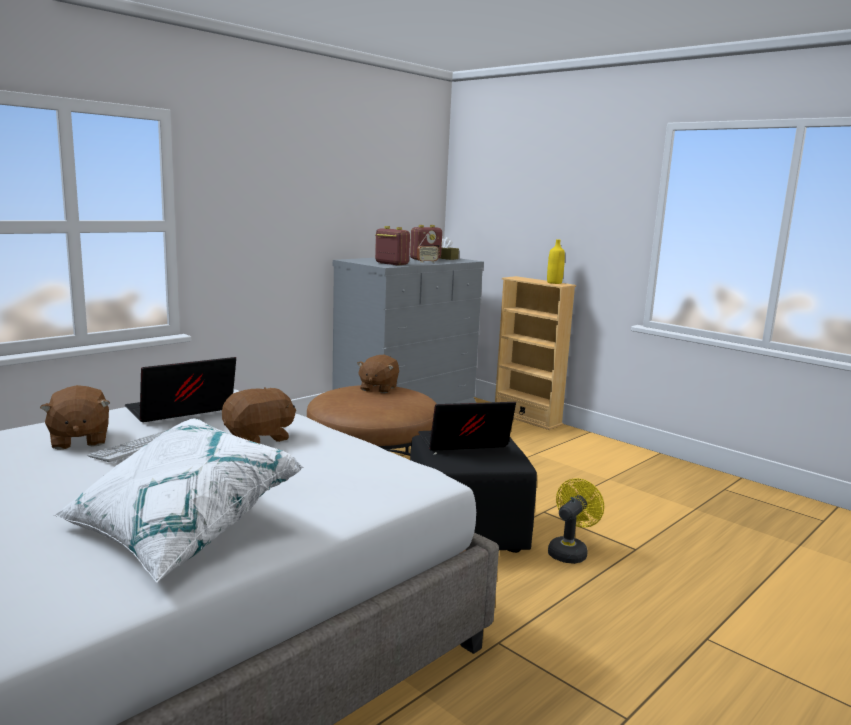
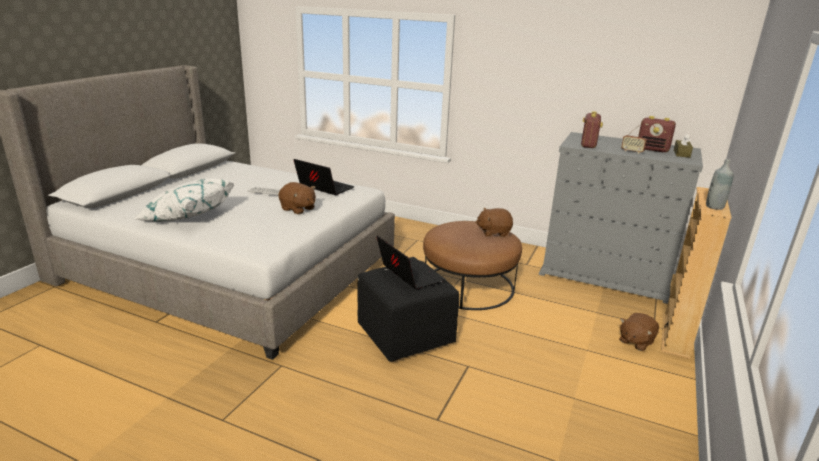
camera: 70 degrees right, 10 degrees up
(79, 440) = (273, 182): brown plush toy -> brown plush toy (635, 341)
(554, 283) = (714, 207): yellow bottle -> grey bottle
(570, 551) = (409, 384): yellow fan -> none

